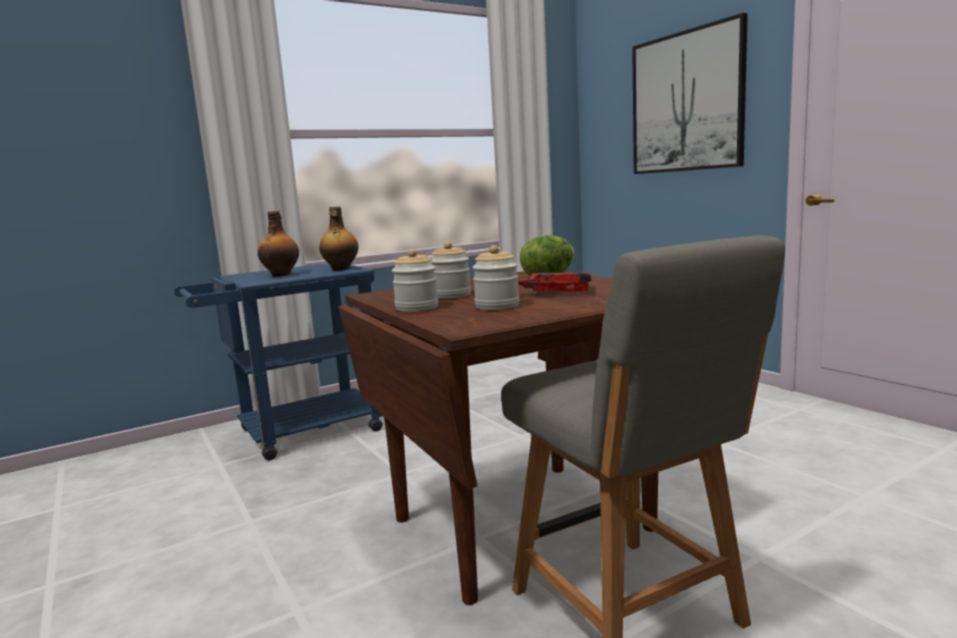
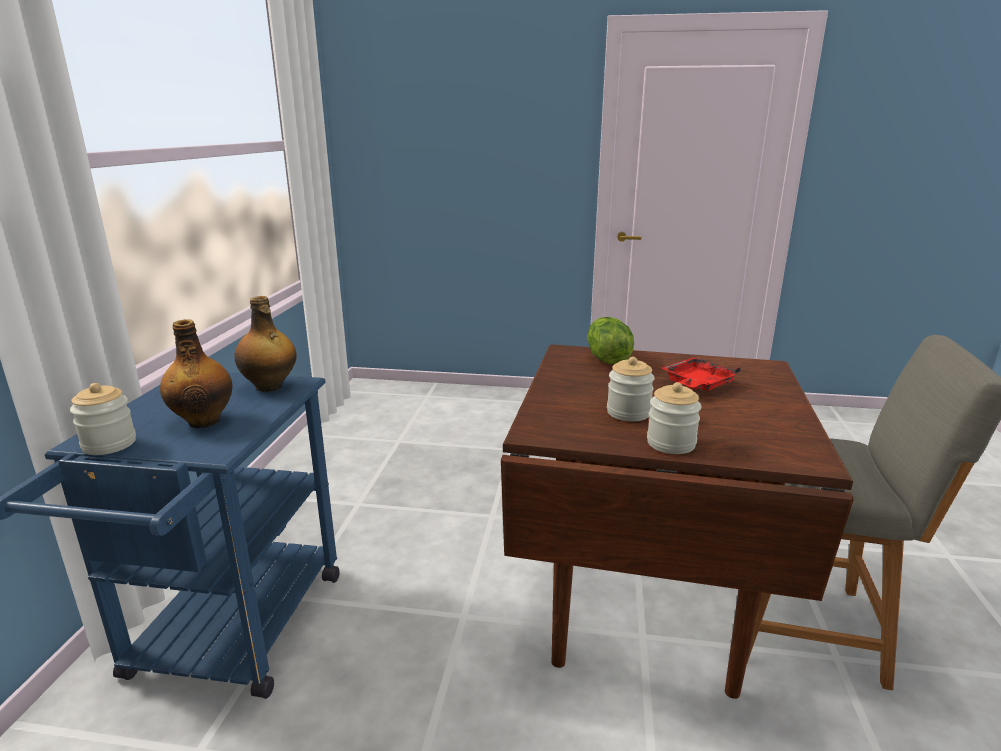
camera: 50 degrees left, 10 degrees up
(497, 306) = (724, 419): jar -> jar (109, 444)
(686, 102) = (487, 131): picture -> none

